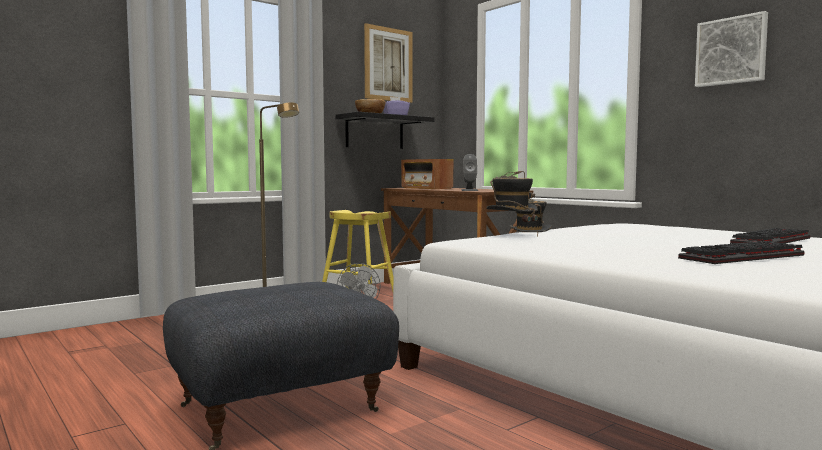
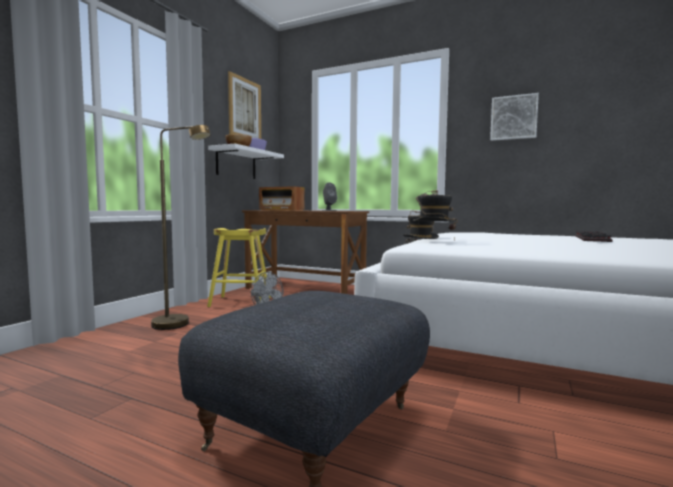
camera: 25 degrees left, 0 degrees up
(374, 132) = (236, 164): black shelf -> white shelf
(743, 257) = (635, 248): keyboard -> none

